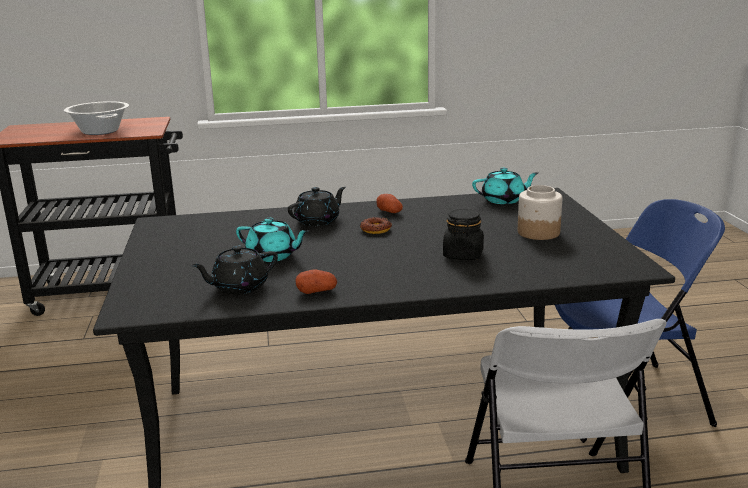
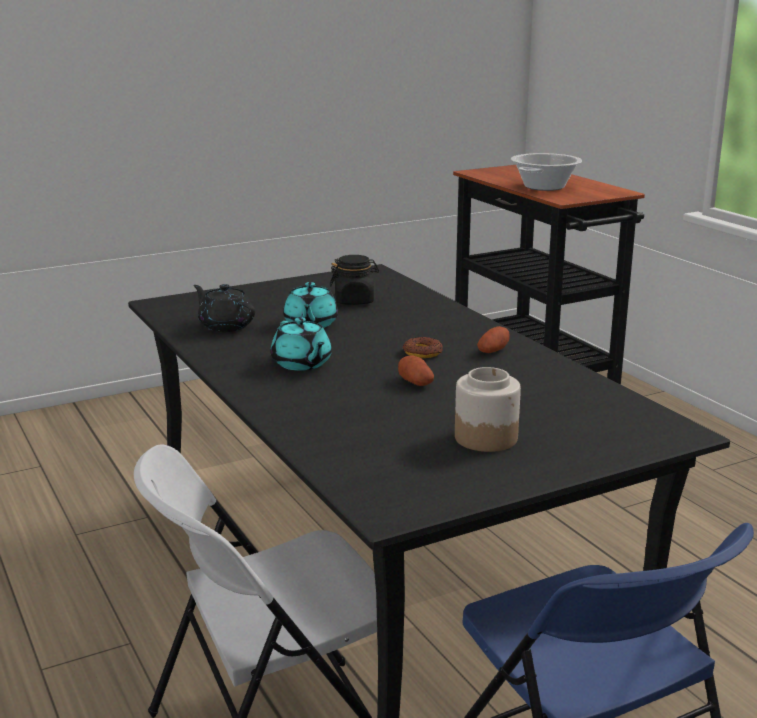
camera: 70 degrees right, 0 degrees up
(316, 291) = (227, 354): potato -> potato (416, 382)
(318, 221) = (428, 325): black teapot -> none
(463, 255) = (368, 403): black jar -> black jar (354, 301)
(504, 200) = (612, 406): turquoise teapot -> turquoise teapot (301, 364)

